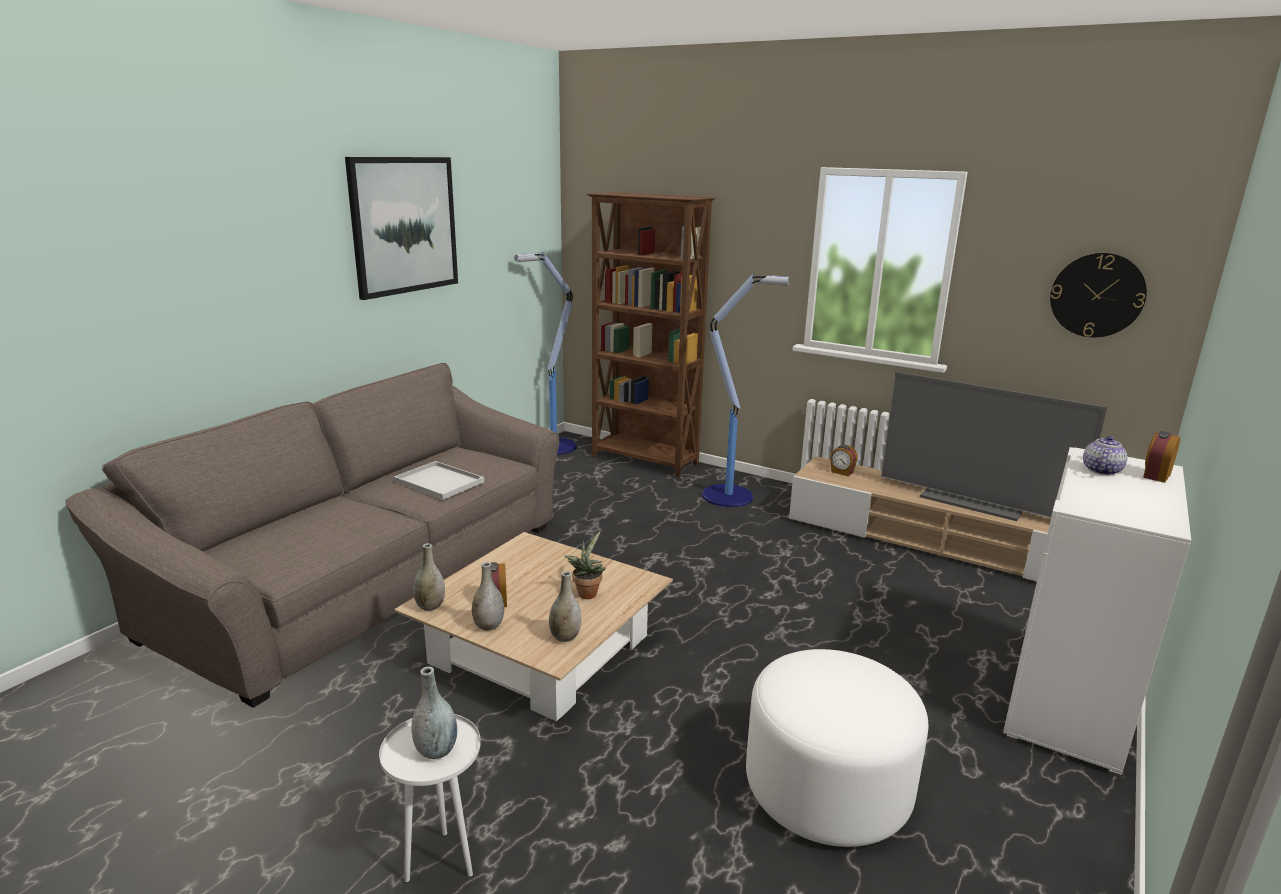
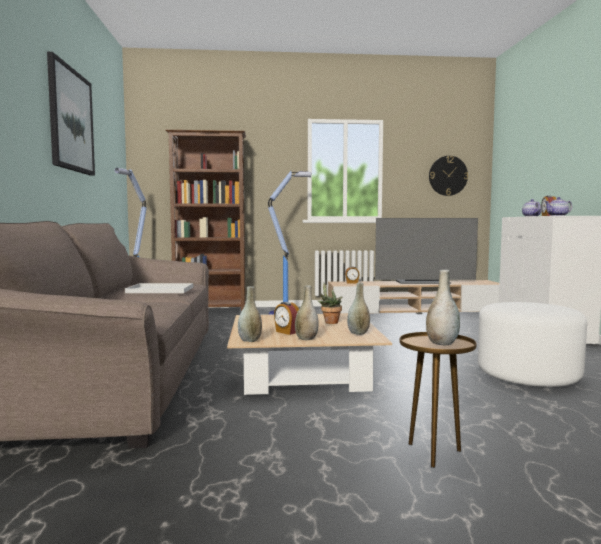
camera: 35 degrees left, 15 degrees down
(440, 863) = (434, 453): white side table -> brown side table
(1108, 500) = (558, 215): none -> teapot

